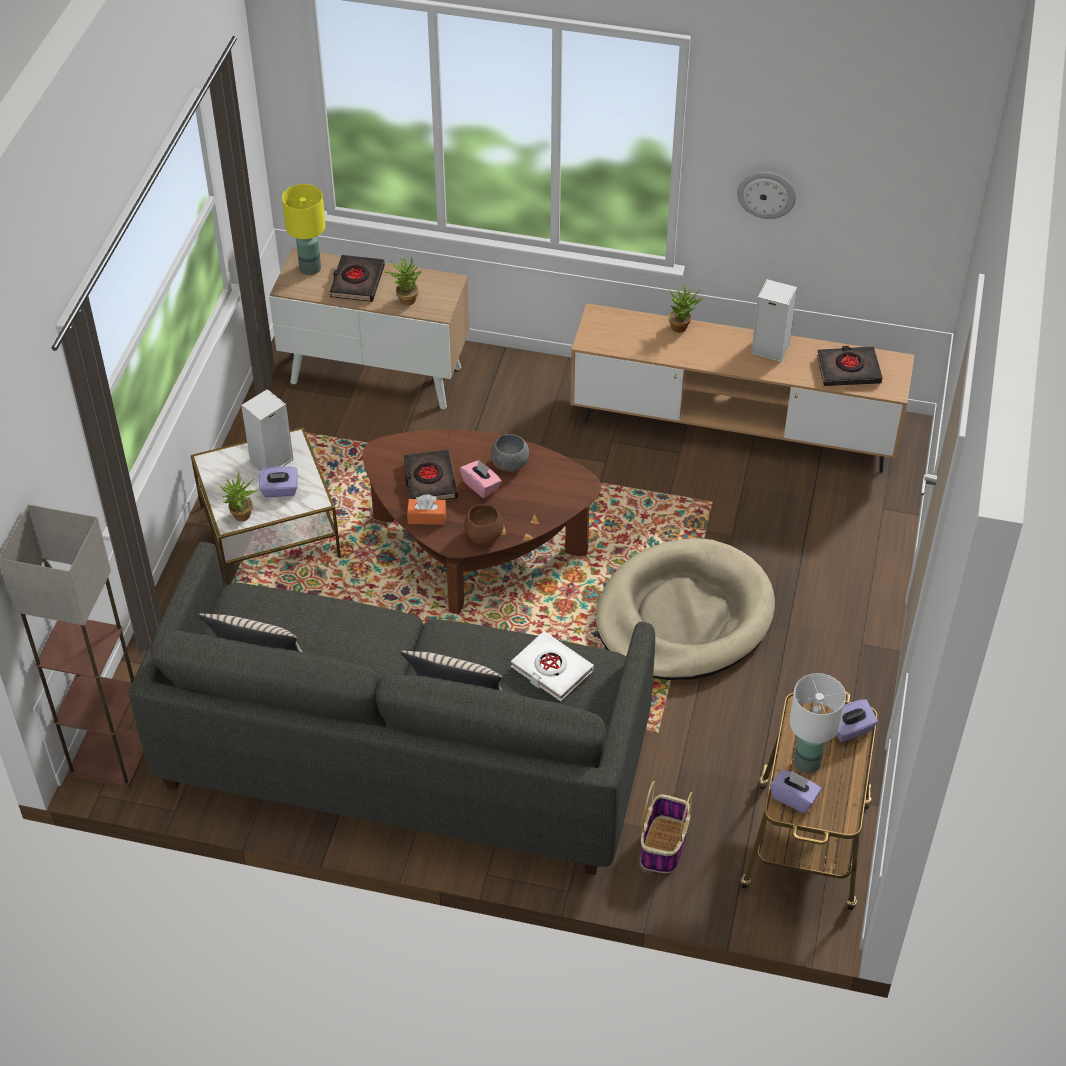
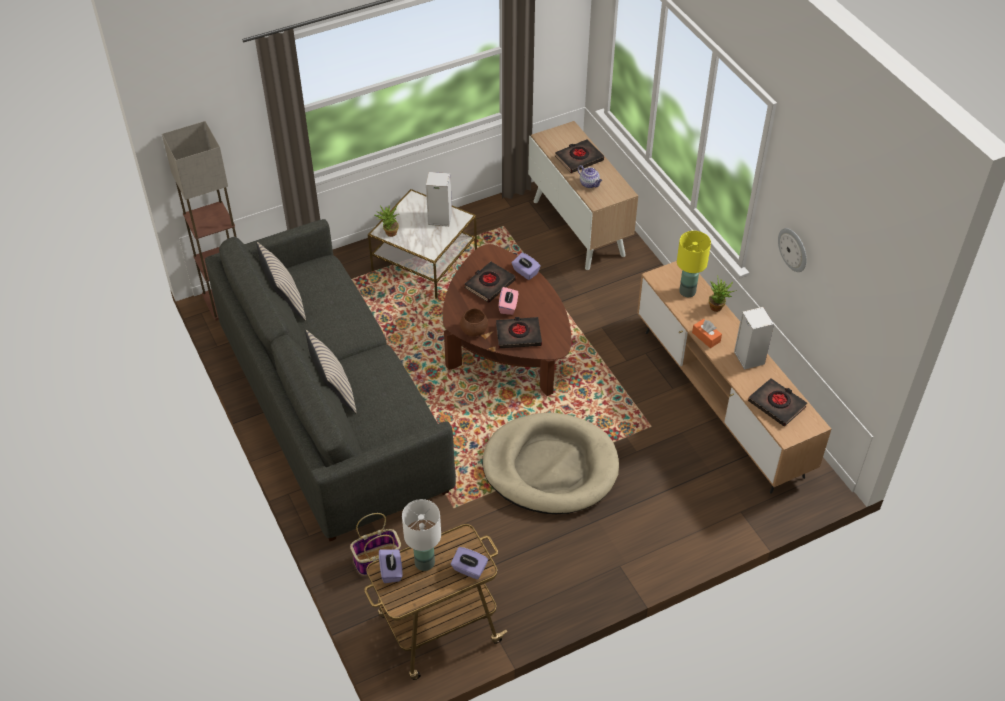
camera: 50 degrees right, 0 degrees up
(279, 490) = (422, 235): purple tissue box -> purple tissue box (525, 272)
(310, 268) = (567, 136): yellow table lamp -> yellow table lamp (687, 291)
(405, 298) = (589, 184): potted plant -> teapot
(427, 517) = (462, 300): orange tissue box -> orange tissue box (706, 337)
(509, 464) = (537, 308): grey bowl -> none
(532, 504) = (518, 335): none -> black book
(551, 669) = (396, 413): white book -> none

